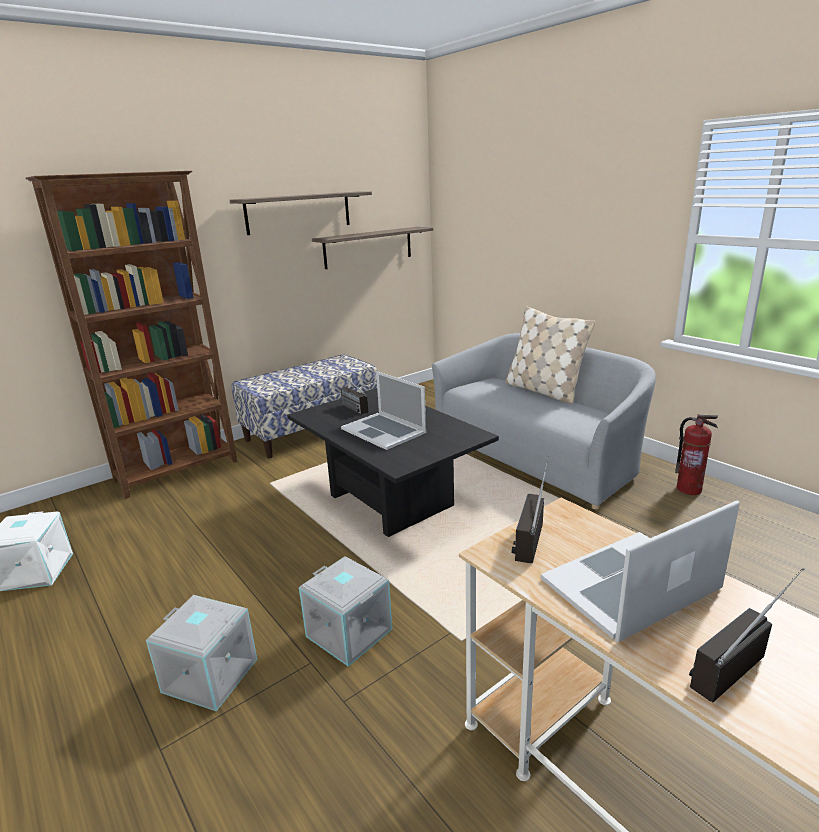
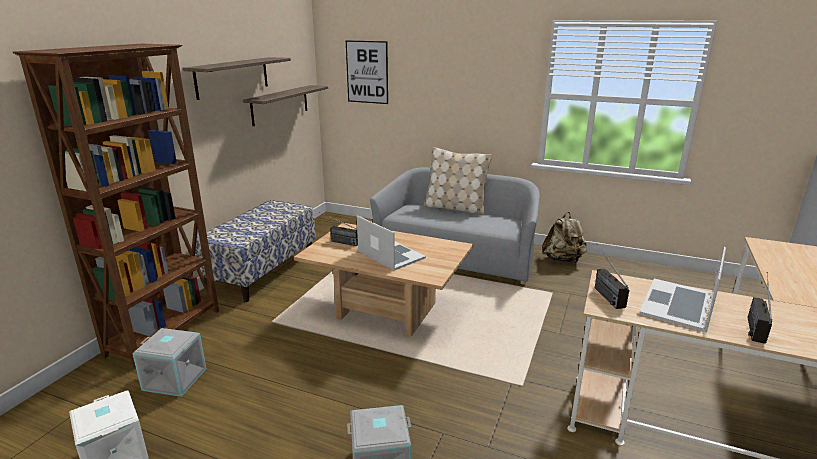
camera: 30 degrees left, 0 degrees up
(350, 632) = (449, 405): grey storage box -> grey storage box (175, 378)
(384, 430) = (390, 255): laptop -> laptop turned 150 degrees counterclockwise
(391, 501) = (387, 311): black coffee table -> beige coffee table
(477, 210) = (367, 72): none -> picture
(689, 489) = (563, 260): fire extinguisher -> beige backpack

